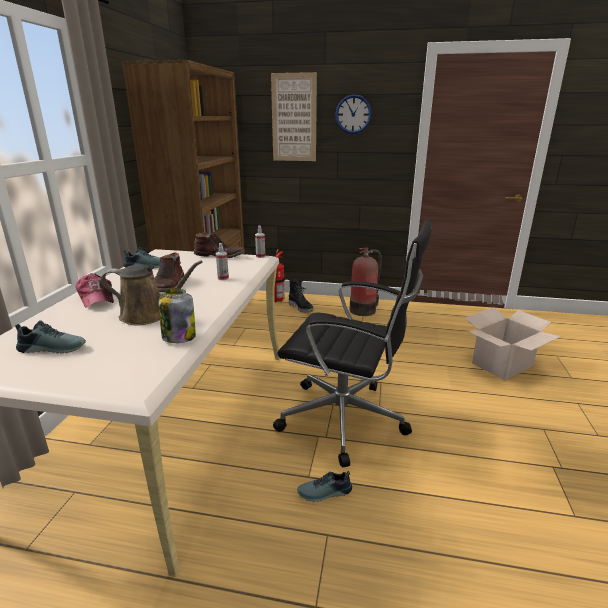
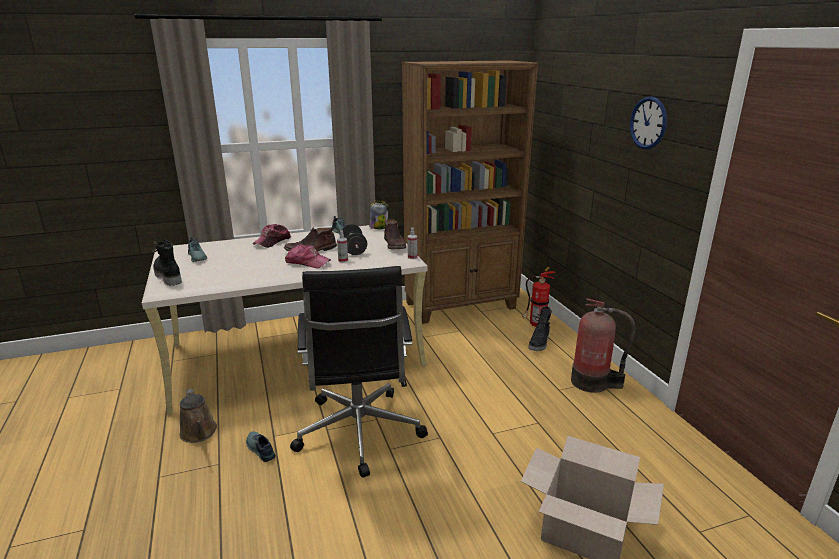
camera: 60 degrees right, 0 degrees up
(90, 378) = (167, 276): none -> black boot
(149, 315) = (255, 262): brown watering can -> brown watering can (199, 433)
(178, 337) = (228, 279): jar -> jar (378, 227)
(201, 292) = (307, 262): none -> cap
(202, 270) = (354, 249): none -> black dumbbell
(294, 118) = (596, 117): picture -> none

